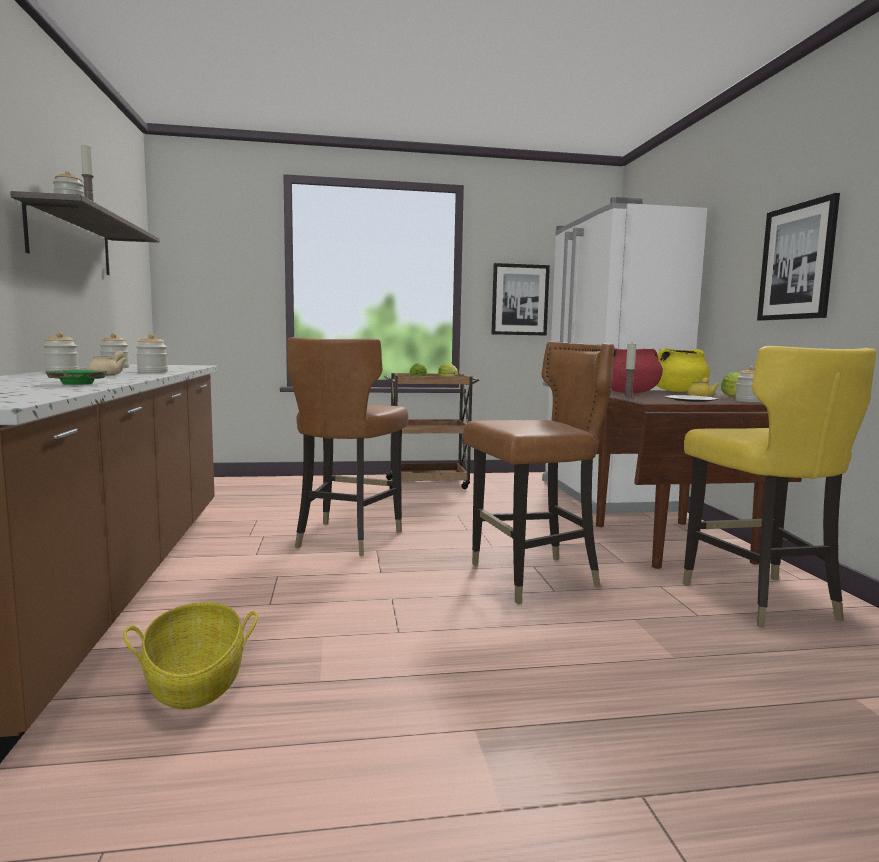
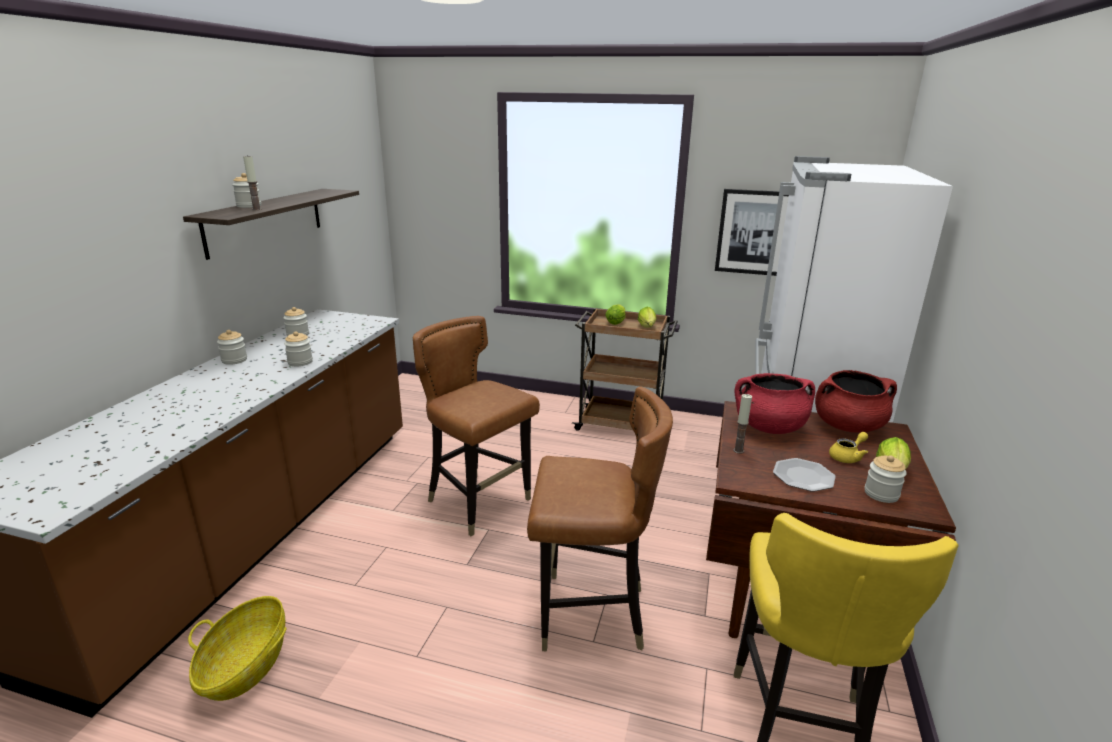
camera: 25 degrees right, 15 degrees up
(77, 384) = (182, 425): green plate -> none
(108, 374) = (253, 376): beige teapot -> none
(347, 538) = (479, 503): brown chair -> brown chair turned 90 degrees clockwise
(677, 391) = (848, 426): yellow cooking pot -> red cooking pot
(797, 262) = (994, 332): picture -> none

